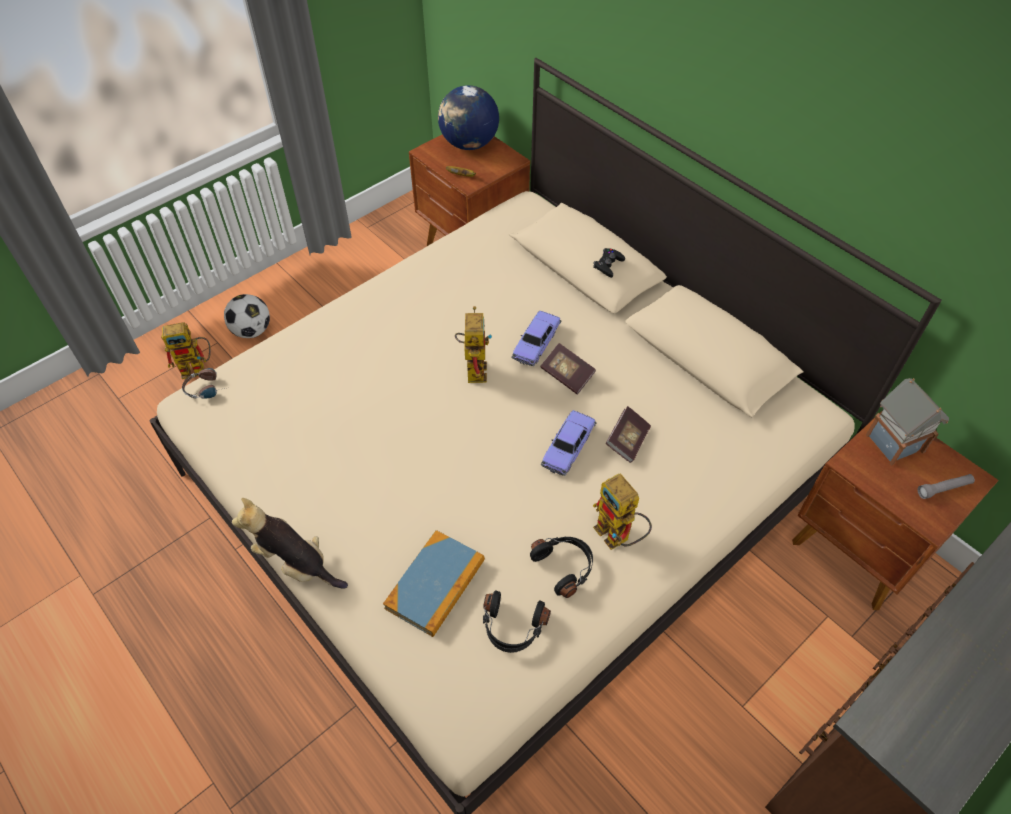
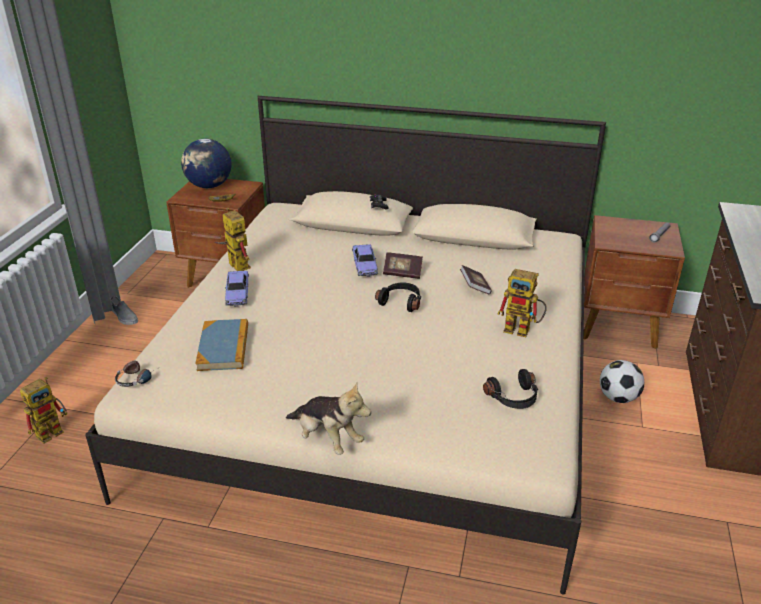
camera: 35 degrees left, 20 degrees down
(252, 331) = (84, 388): football -> football (618, 398)
(296, 563) = (327, 439): plush toy -> plush toy turned 135 degrees counterclockwise
(344, 256) = (124, 316): none -> grey shoe
(435, 584) = (440, 401): book -> book (223, 347)
(474, 367) = (337, 290): toy robot -> toy robot (235, 264)
(564, 567) = (509, 356): black headphones -> black headphones (401, 302)
(568, 447) = (443, 303): toy car -> toy car (237, 294)
(893, 442) = (615, 227): toy house -> none

